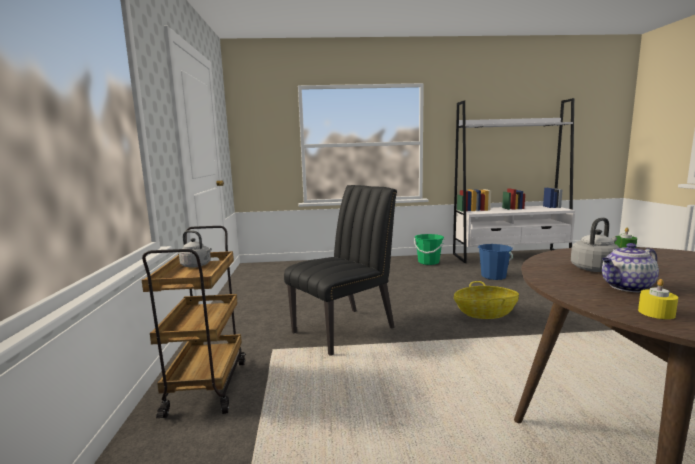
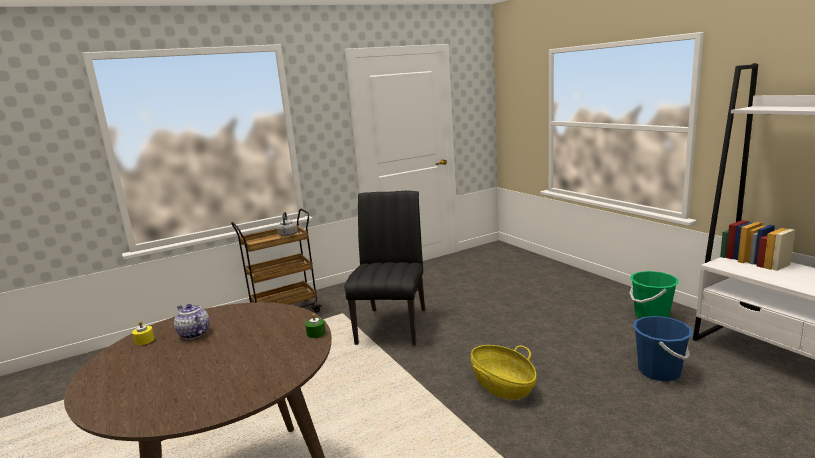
camera: 65 degrees right, 5 degrees up
(343, 330) = (392, 326): black chair -> black chair turned 105 degrees counterclockwise
(595, 268) = (241, 324): grey kettle -> none

